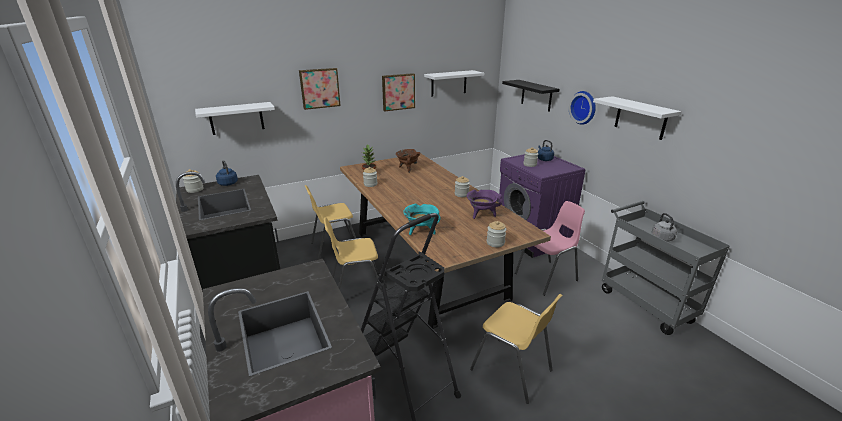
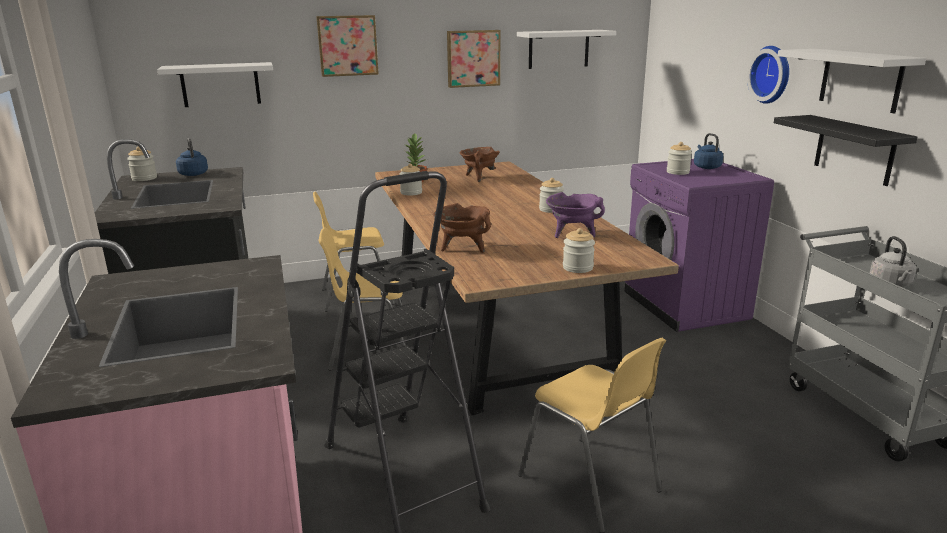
camera: 10 degrees right, 5 degrees down
(421, 231) = (463, 248): turquoise cooking pot -> brown cooking pot
(536, 95) = (701, 65): black shelf -> black shelf (854, 150)
(547, 277) = (694, 361): pink chair -> none

